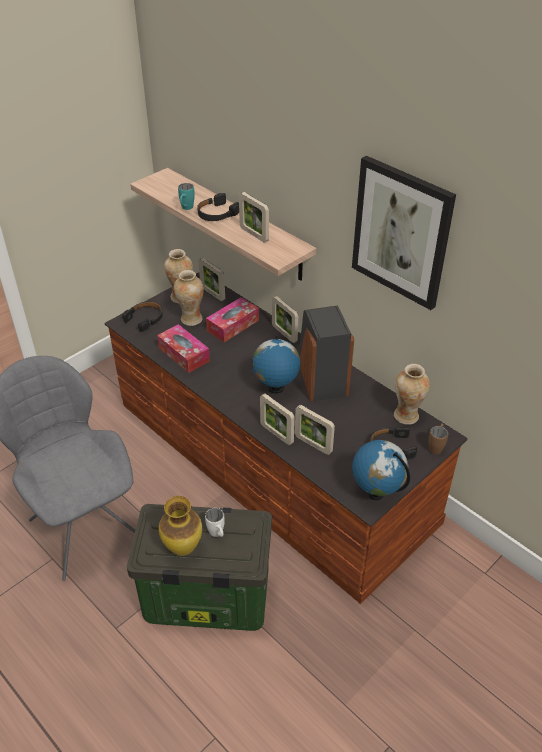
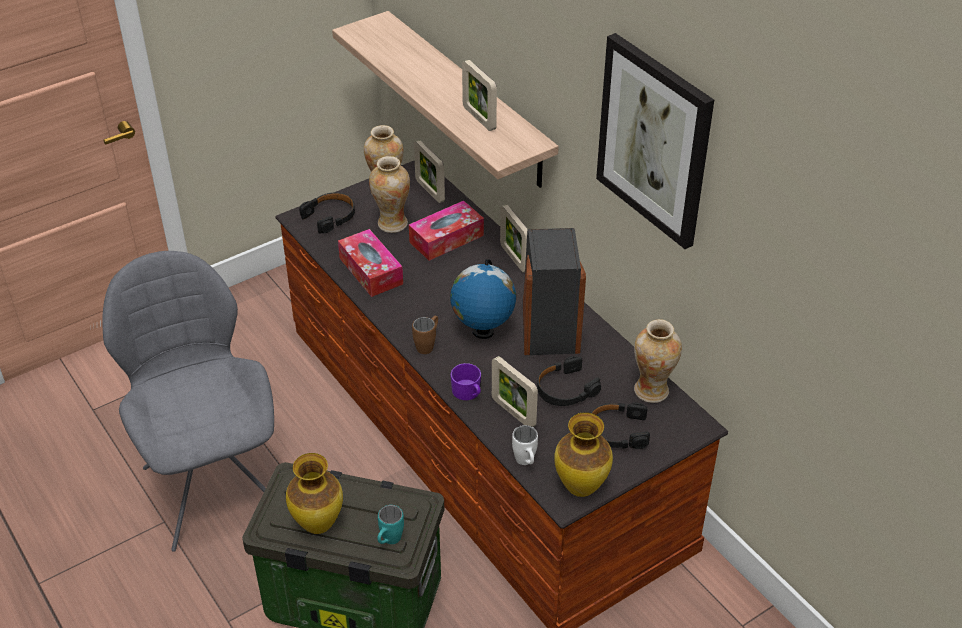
camera: 10 degrees right, 0 degrees up
(186, 209) = (397, 73): turquoise mug -> turquoise mug (389, 542)
(216, 214) = (437, 84): black headphones -> black headphones (565, 389)
(217, 535) = (366, 514): white mug -> white mug (526, 463)
(276, 434) = (468, 392): picture frame -> purple mug
(376, 493) = (580, 487): globe -> vase
(436, 446) = (681, 437): brown mug -> brown mug (428, 345)

